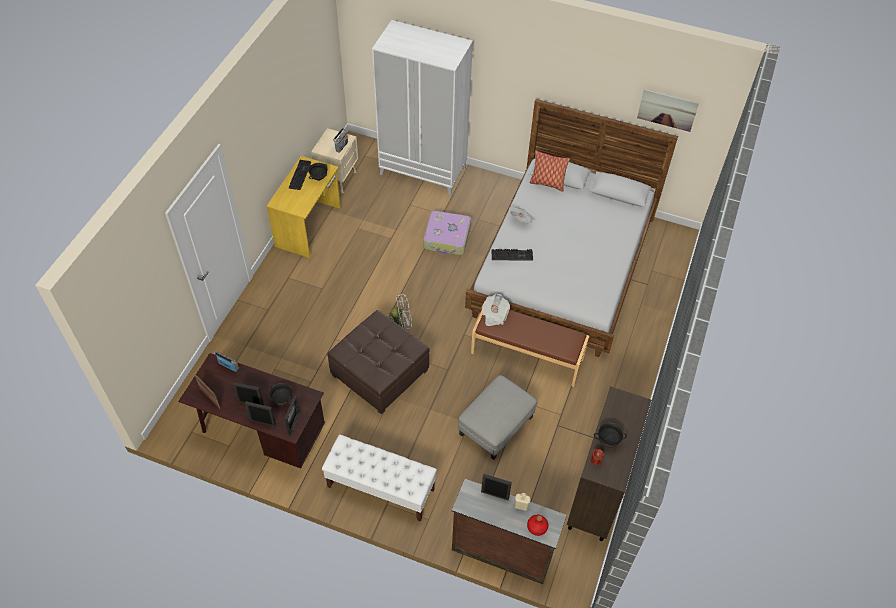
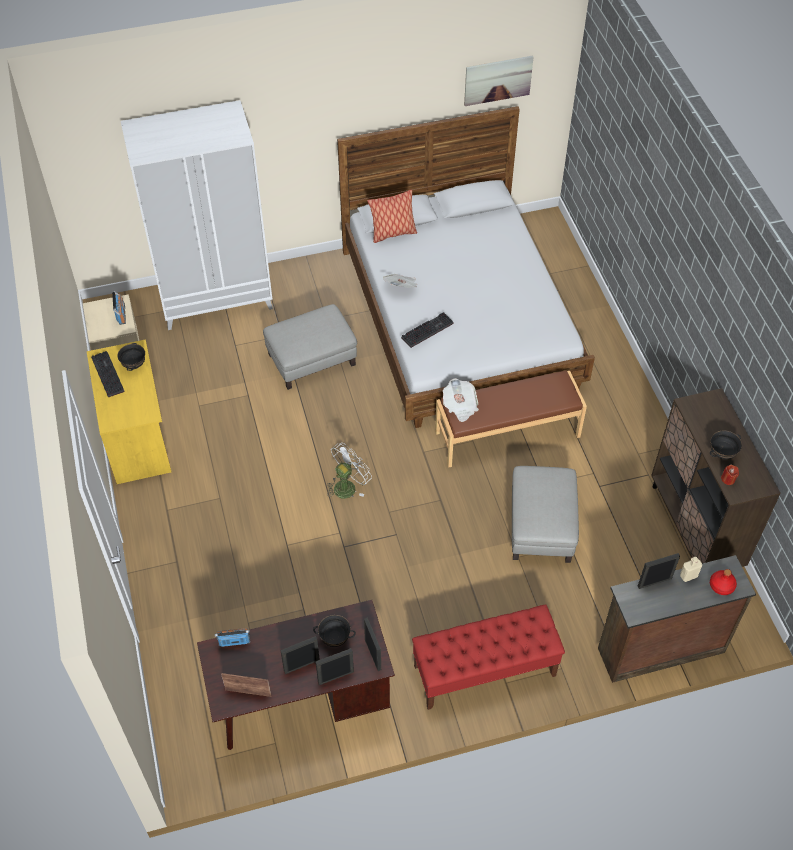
camera: 35 degrees left, 0 degrees up
(379, 373) = (370, 550): brown ottoman -> none
(380, 488) = (484, 671): white bench -> red bench
(447, 238) = (311, 359): suitcase -> grey ottoman

